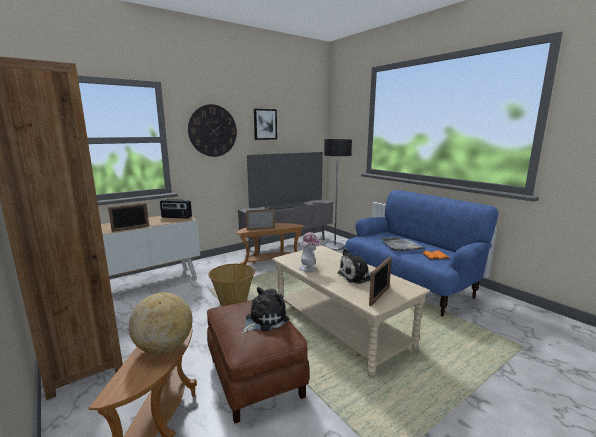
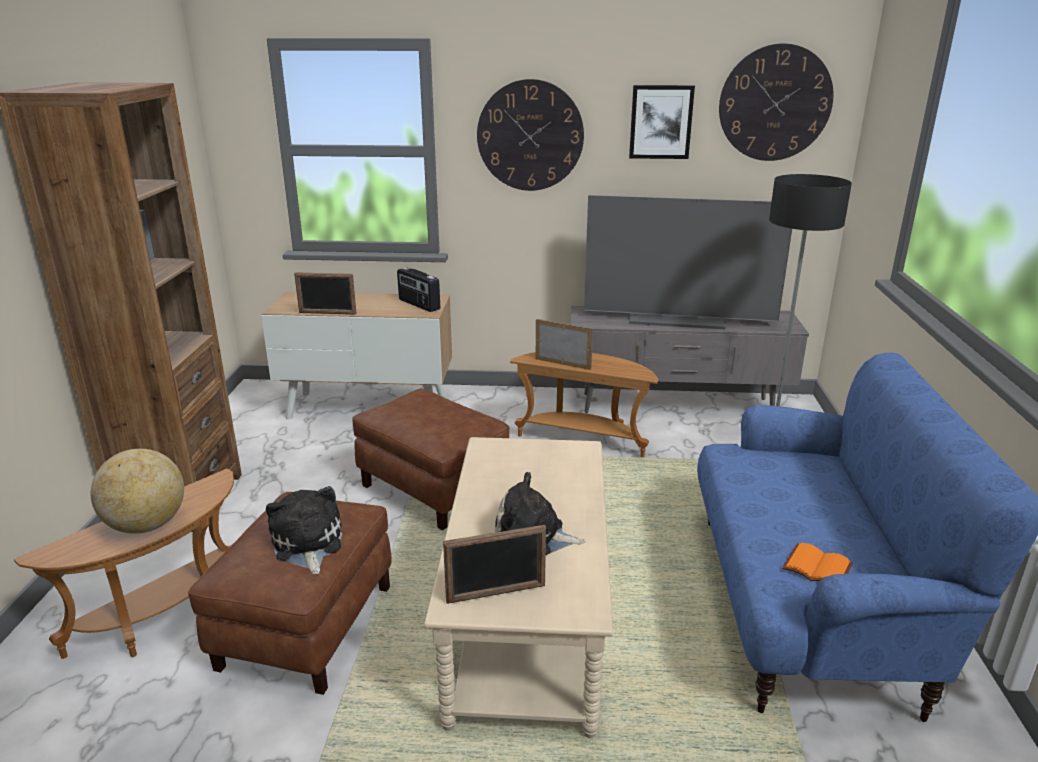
camera: 40 degrees right, 10 degrees up
(233, 301) = (433, 489): basket -> brown ottoman
(264, 320) = (307, 544): plush toy -> plush toy turned 105 degrees counterclockwise
(302, 117) = (775, 103): none -> wall clock
(309, 268) = (488, 483): hat -> none
(401, 246) = (787, 507): grey tray -> none

